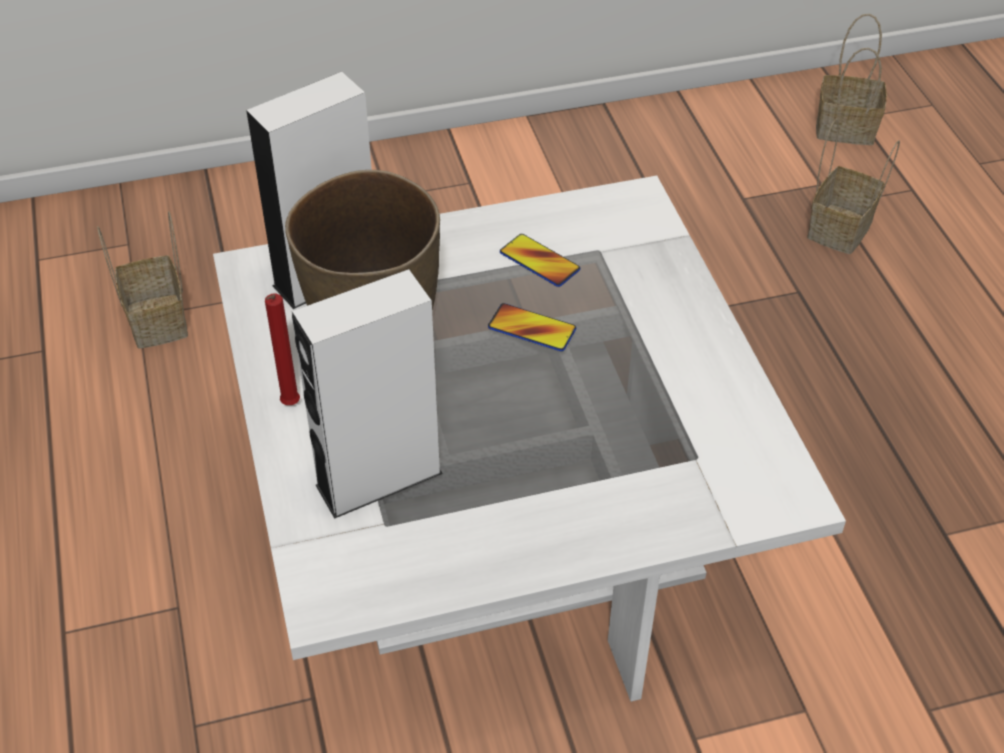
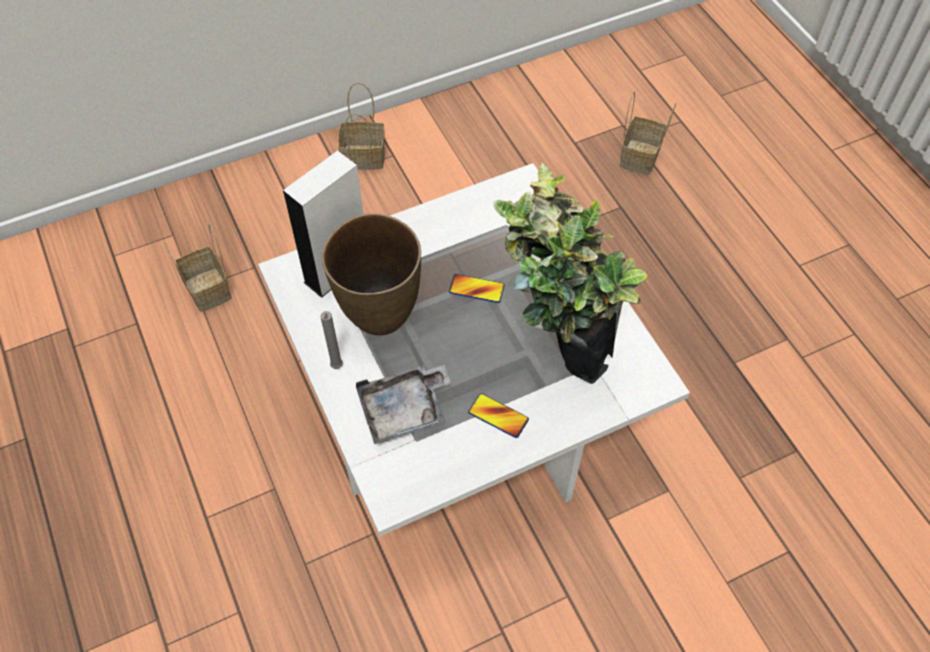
camera: 10 degrees left, 10 degrees up
(289, 406) = (336, 368): red candle -> grey candle
(379, 479) = (405, 410): white speaker -> grey tray
(539, 261) = (471, 239): phone -> phone (498, 416)
(637, 431) = (556, 352): none -> potted plant
(847, 128) = (633, 79): basket -> basket (365, 156)

